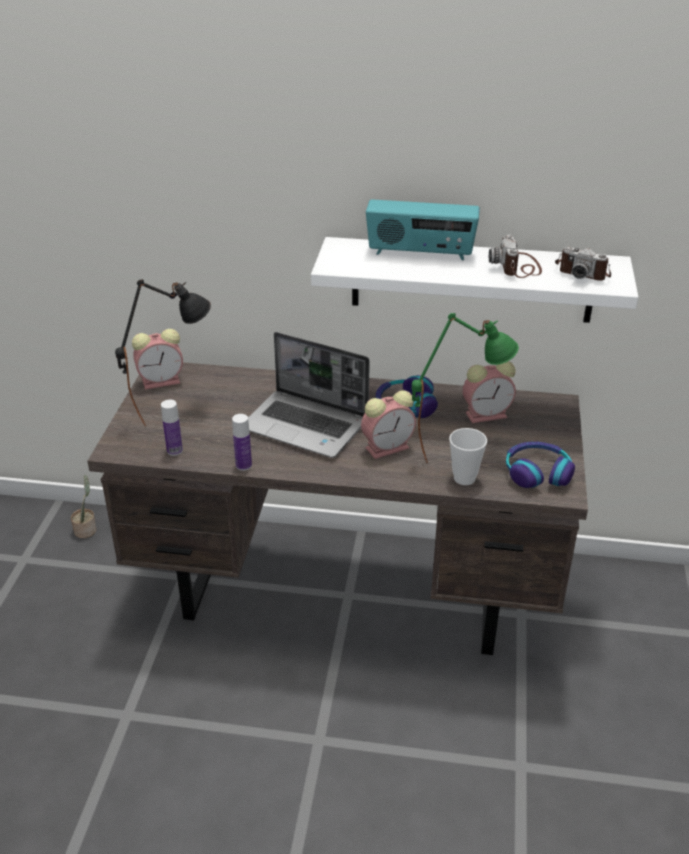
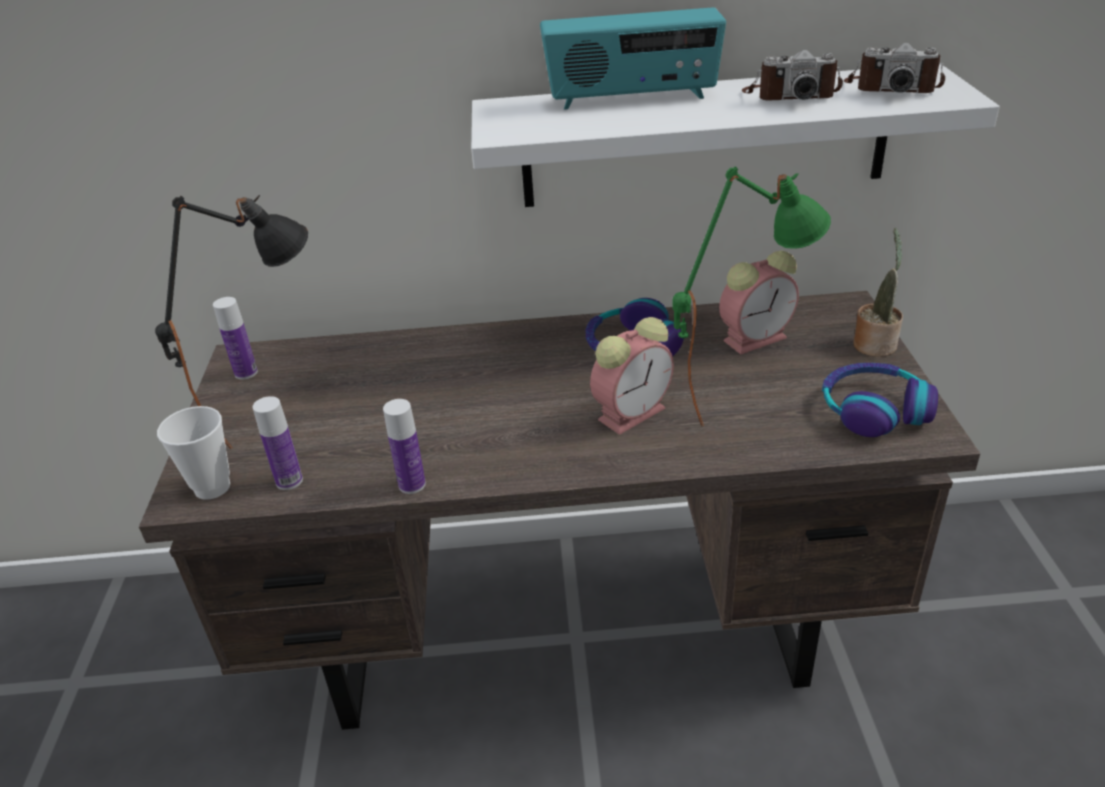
camera: 10 degrees left, 0 degrees up
(86, 530) = (167, 615): potted plant -> potted plant (875, 343)
(162, 381) = (246, 373): alarm clock -> bottle
(307, 425) = (494, 401): laptop -> none
(464, 478) = (770, 439): cup -> cup (212, 487)
(517, 267) = (790, 95): camera -> camera turned 75 degrees counterclockwise

